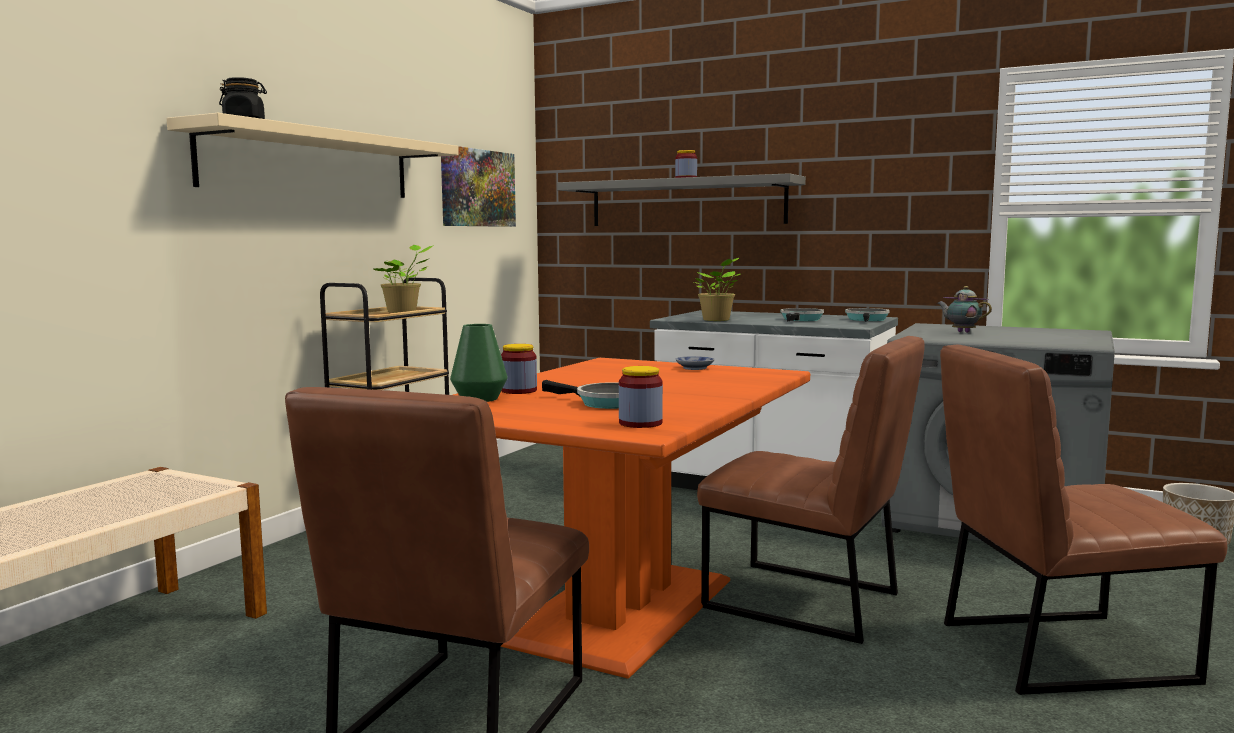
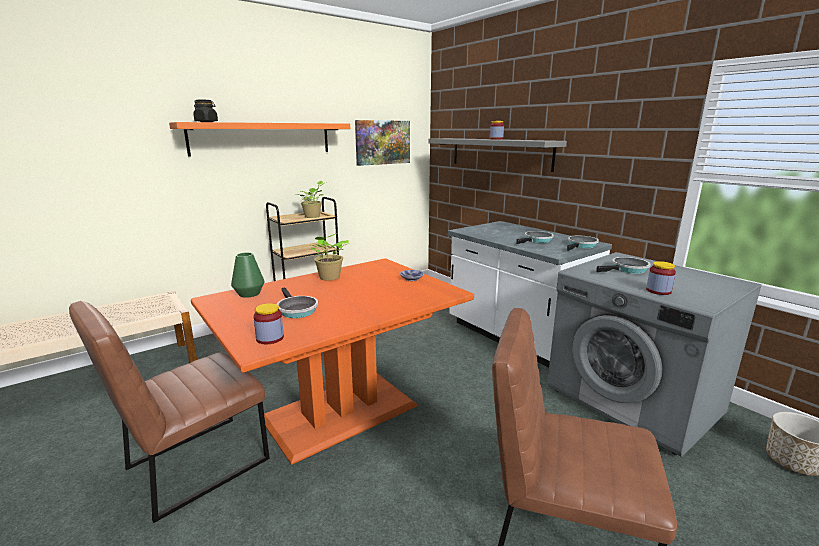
camera: 25 degrees right, 10 degrees up
(310, 164) = (262, 138): beige shelf -> orange shelf
(519, 391) = (281, 288): jar -> jar (658, 291)
(717, 320) = (484, 235): potted plant -> potted plant (329, 278)
(806, 602) = (442, 436): brown chair -> none
(961, 332) = (627, 269): teapot -> frying pan

